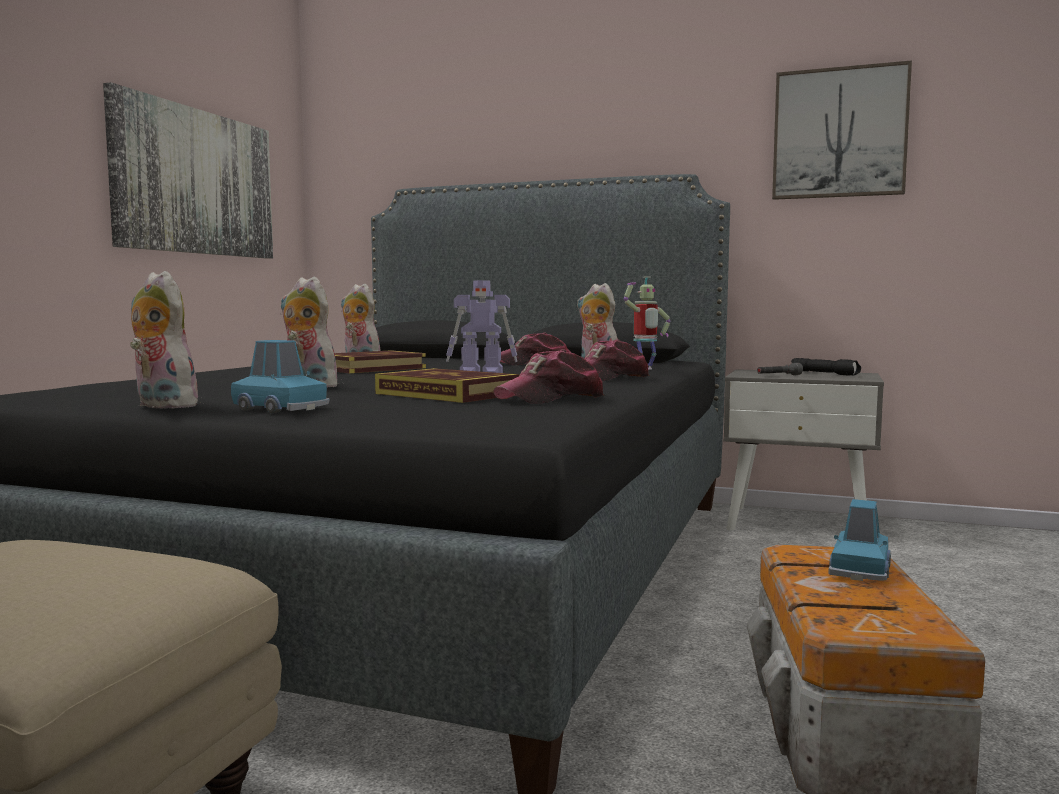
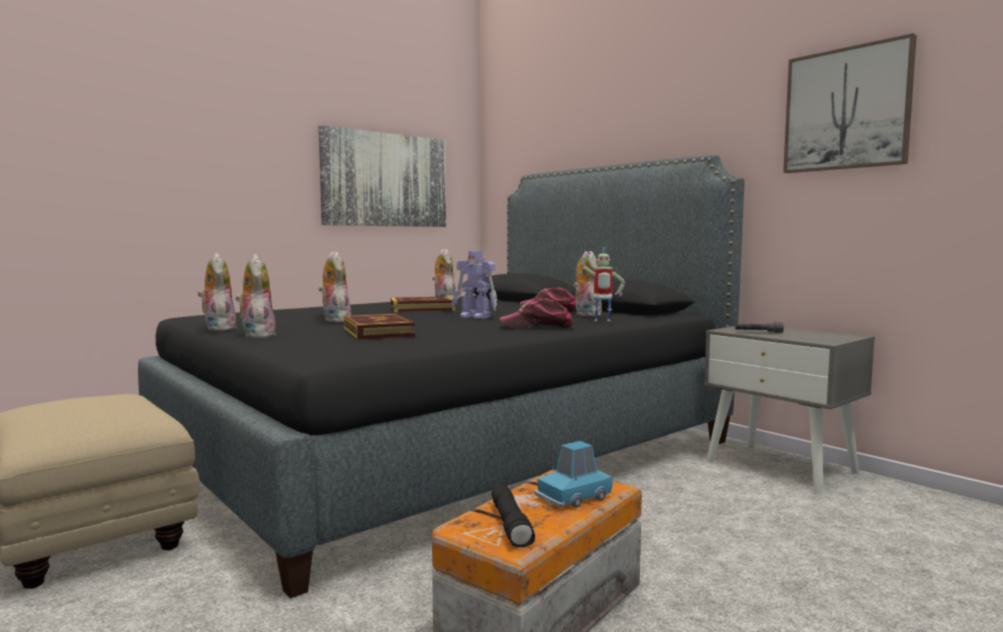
camera: 30 degrees right, 0 degrees up
(280, 409) = (256, 335): blue toy car -> plush toy
(551, 398) = (419, 341): cap -> none
(825, 373) = (814, 333): black flashlight -> black flashlight (511, 525)

